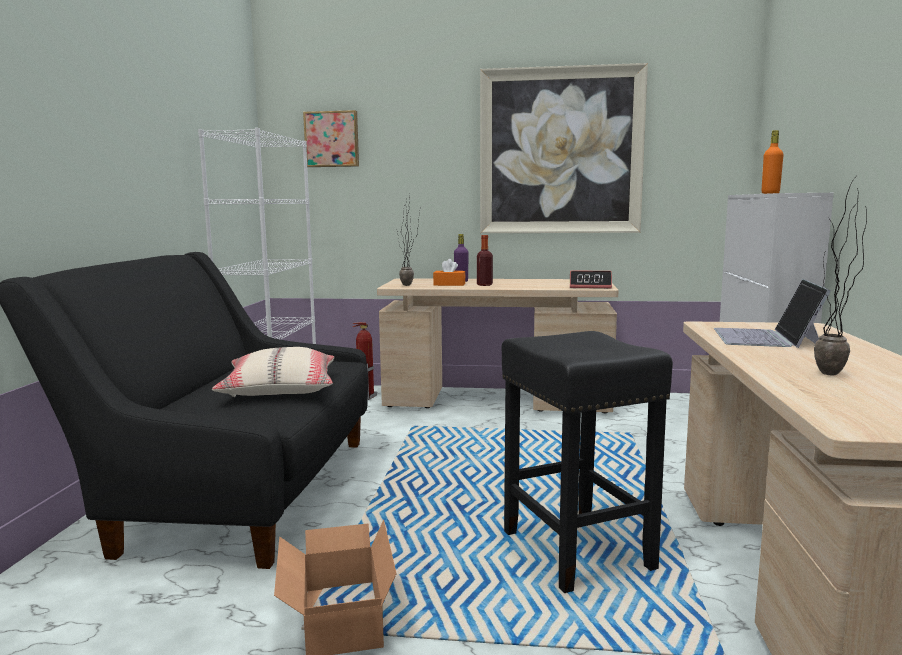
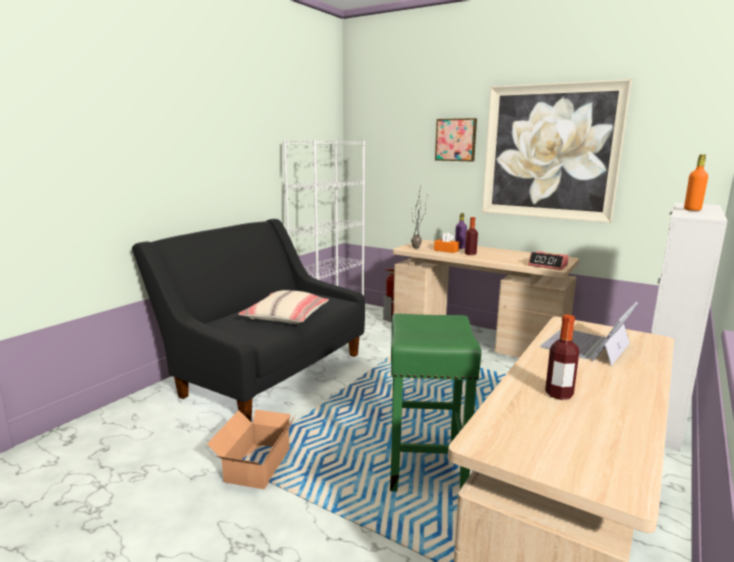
camera: 25 degrees right, 5 degrees up
(332, 139) = (387, 137): picture -> picture (456, 140)
(574, 549) = (425, 464): black stool -> green stool
(829, 376) = (559, 394): potted plant -> bottle

